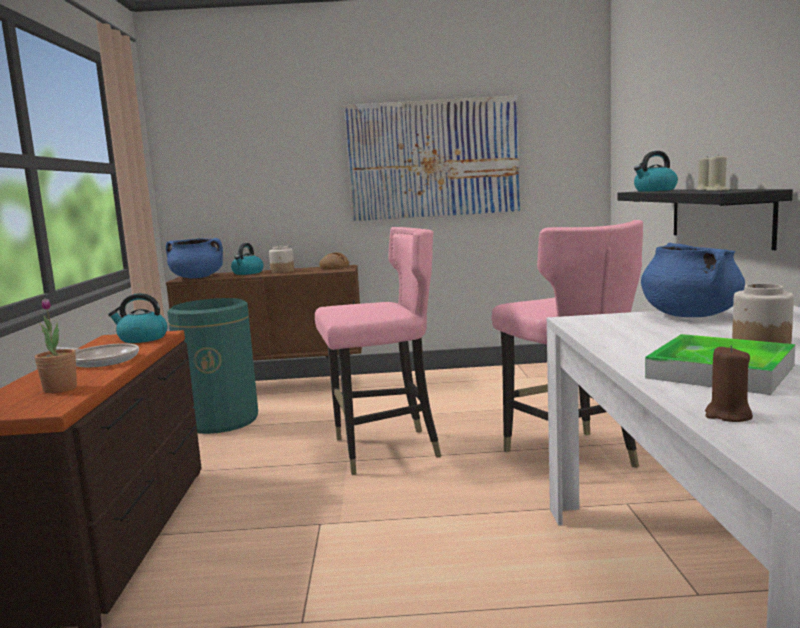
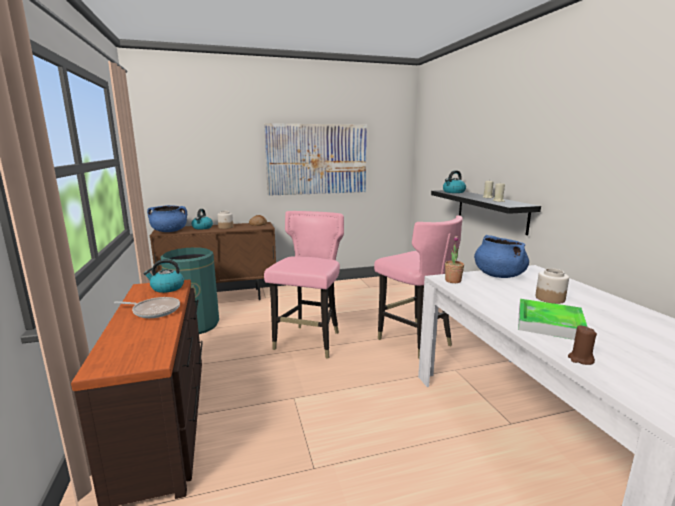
camera: 15 degrees left, 5 degrees up
(60, 389) = (146, 340): potted plant -> potted plant (453, 281)
(384, 450) = (309, 342): pink chair -> pink chair turned 45 degrees counterclockwise

